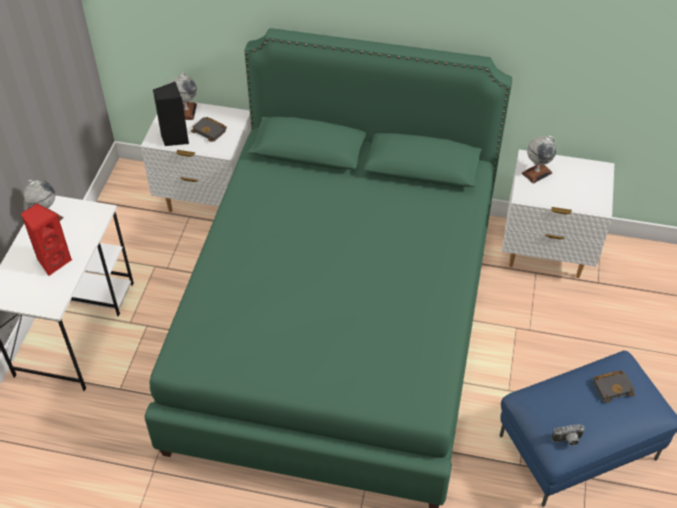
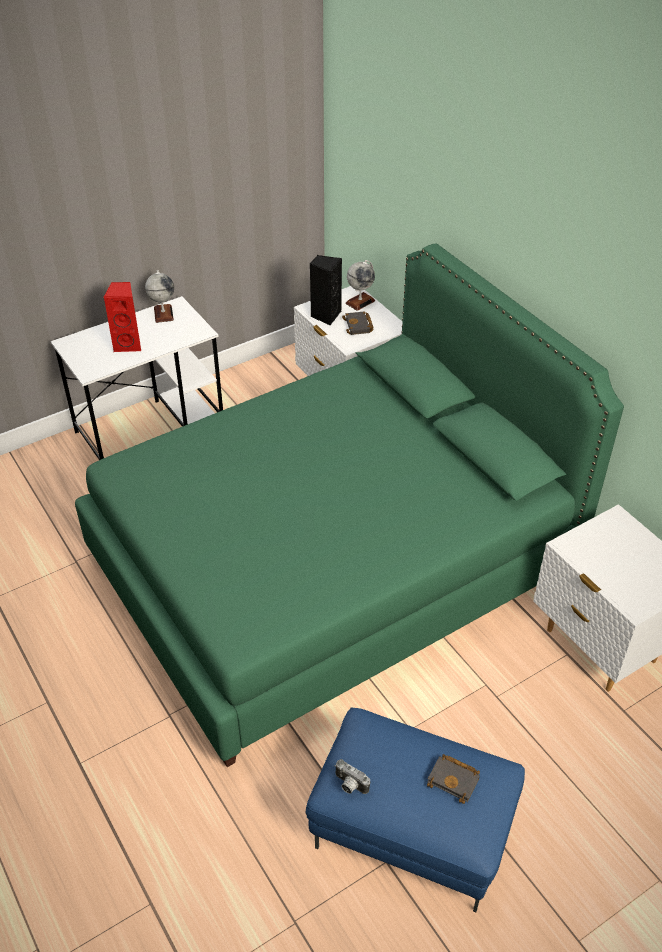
camera: 45 degrees right, 5 degrees down
(536, 173) = (608, 535): globe -> none

